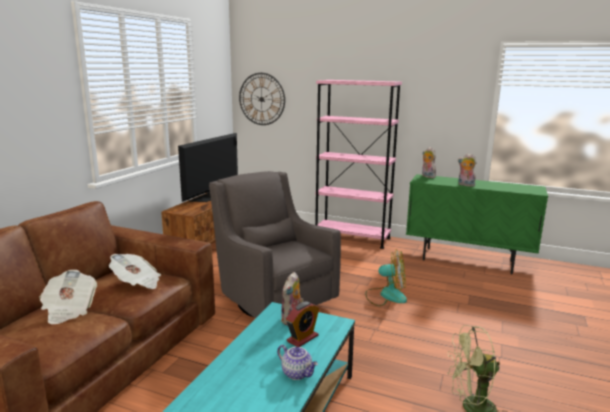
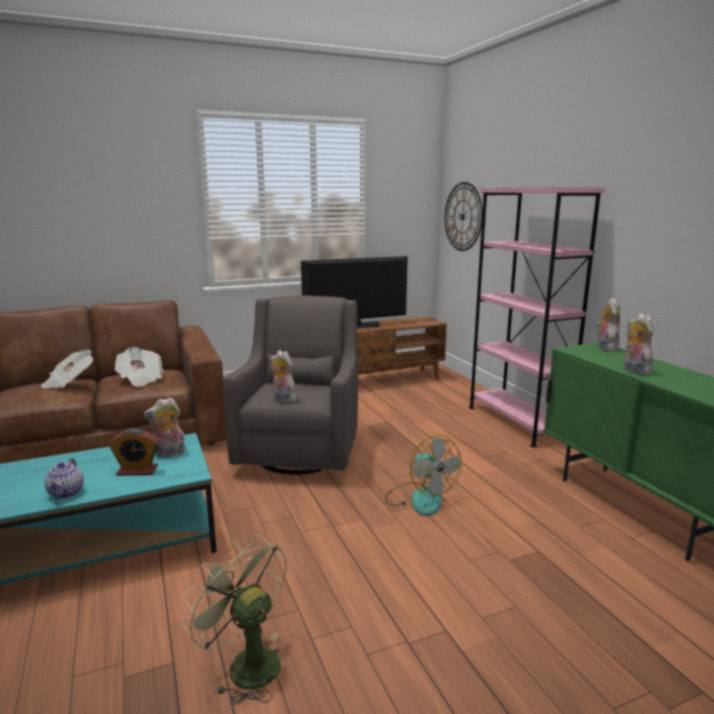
camera: 45 degrees right, 0 degrees up
(294, 257) = (282, 399): none -> plush toy

